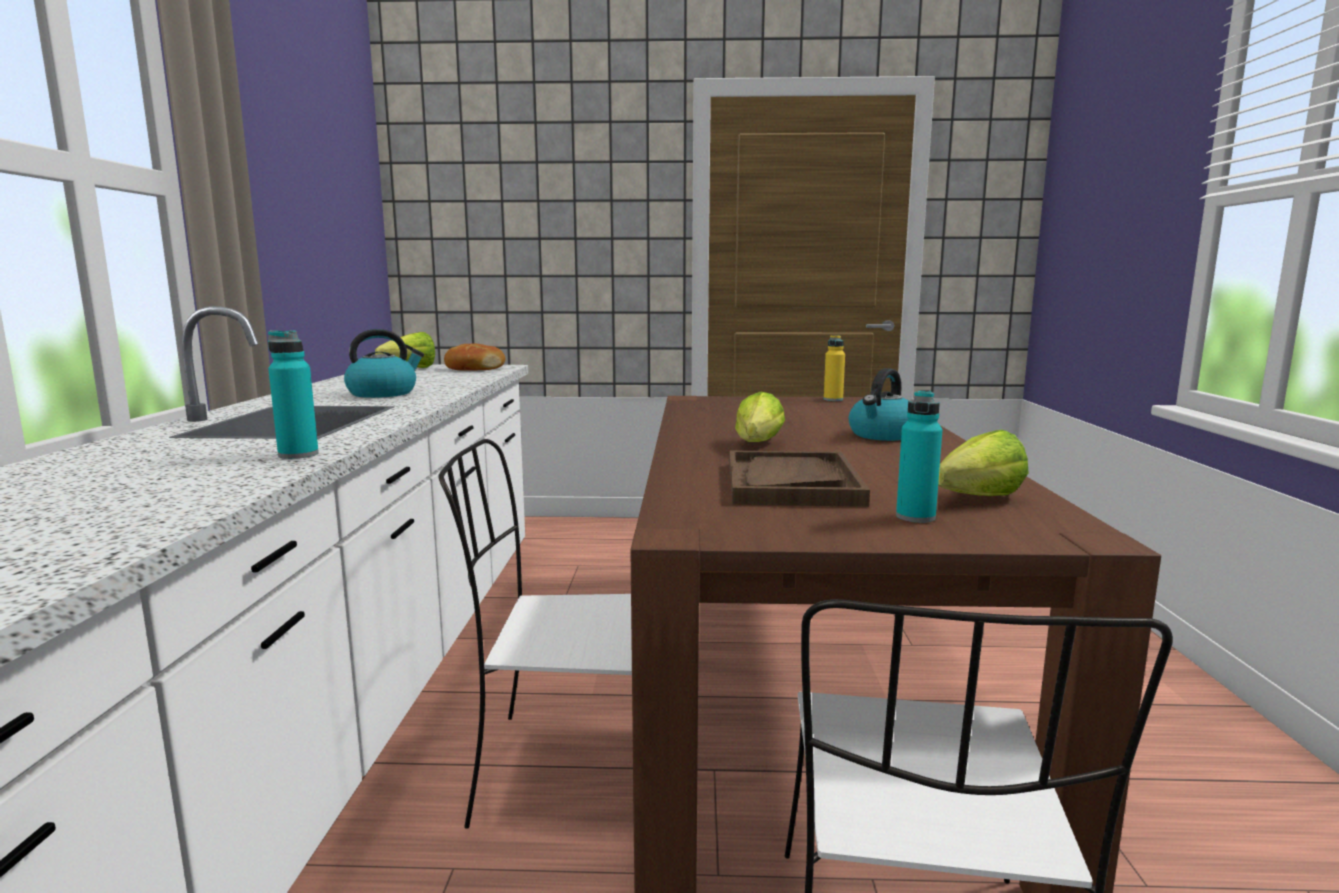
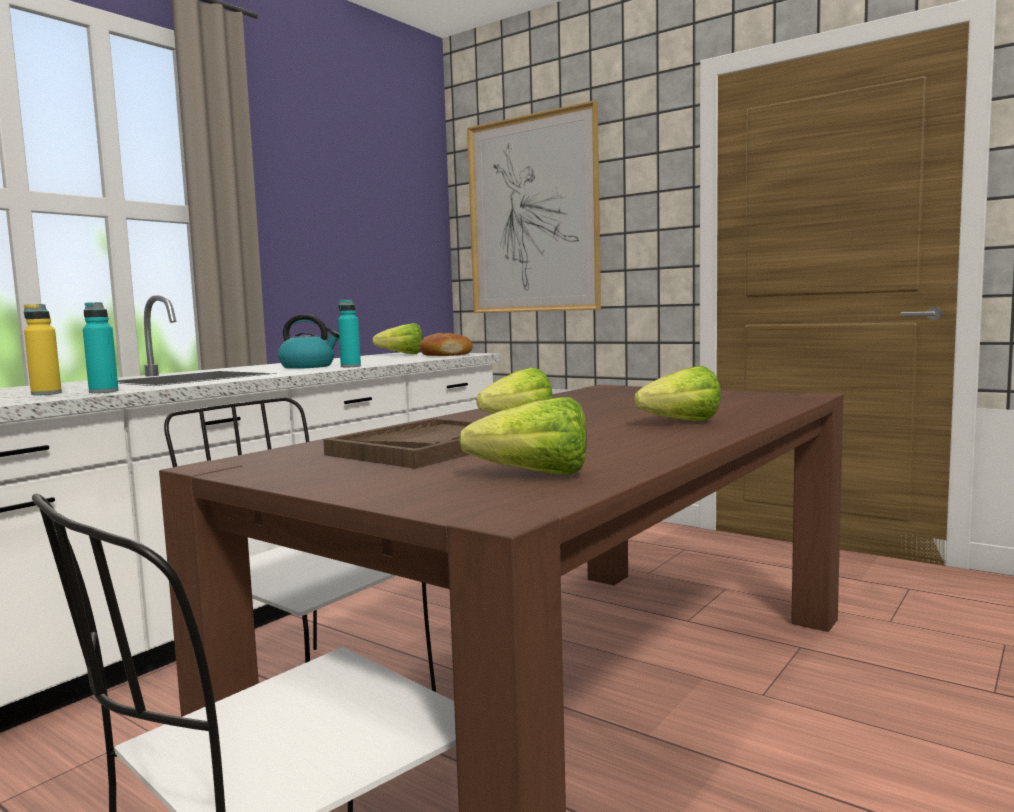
camera: 35 degrees right, 5 degrees down
(502, 209) = (532, 215): none -> picture
(833, 399) = (755, 393): yellow bottle -> yellow bottle (46, 393)
(883, 435) = (673, 423): kettle -> lettuce
(915, 517) = (419, 479): turquoise bottle -> turquoise bottle (350, 366)

